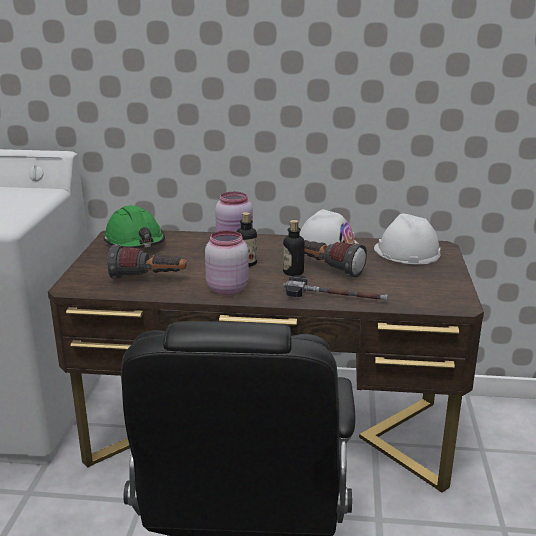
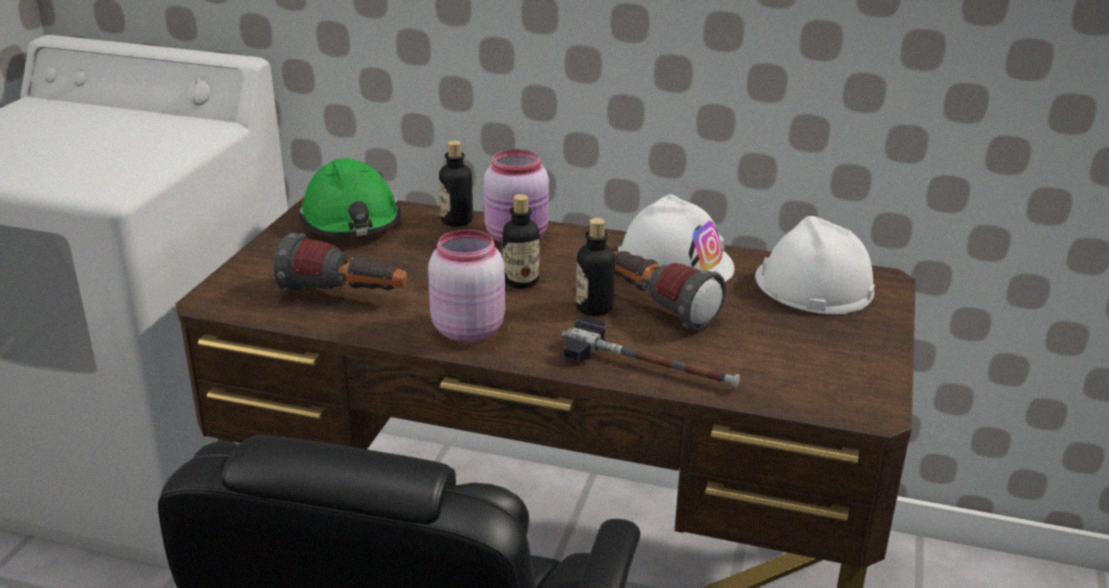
camera: 10 degrees right, 5 degrees up
(196, 237) = (456, 221): none -> bottle

